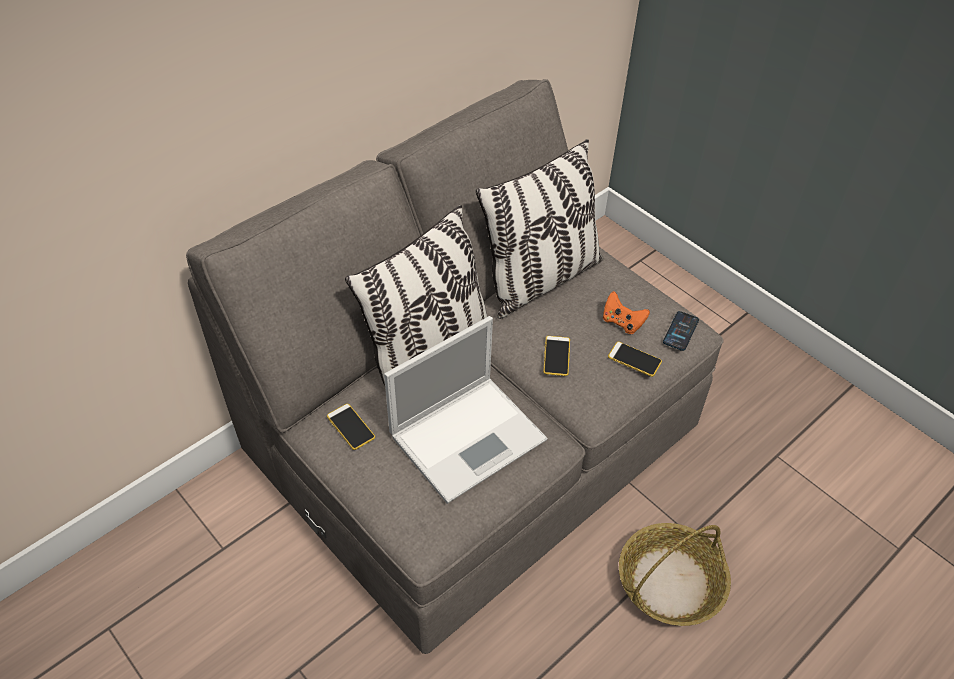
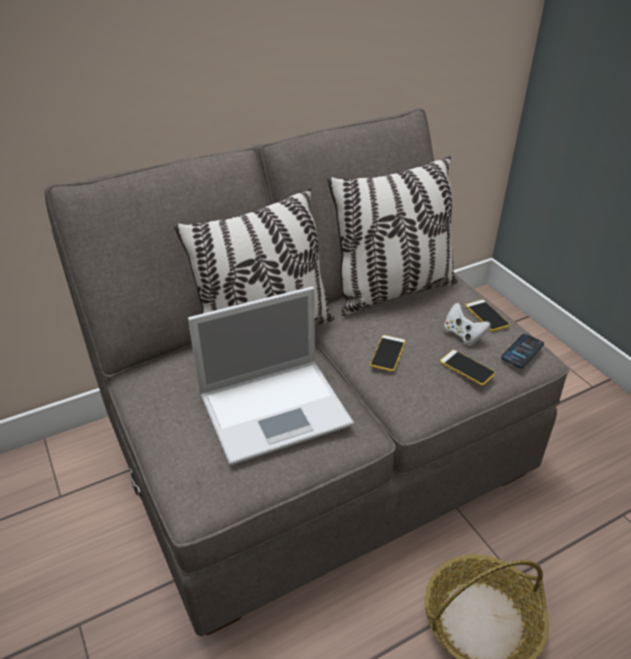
camera: 15 degrees right, 10 degrees down
(350, 427) = (167, 382): phone -> phone (487, 316)
(622, 322) = (463, 335): orange game controller -> white game controller

